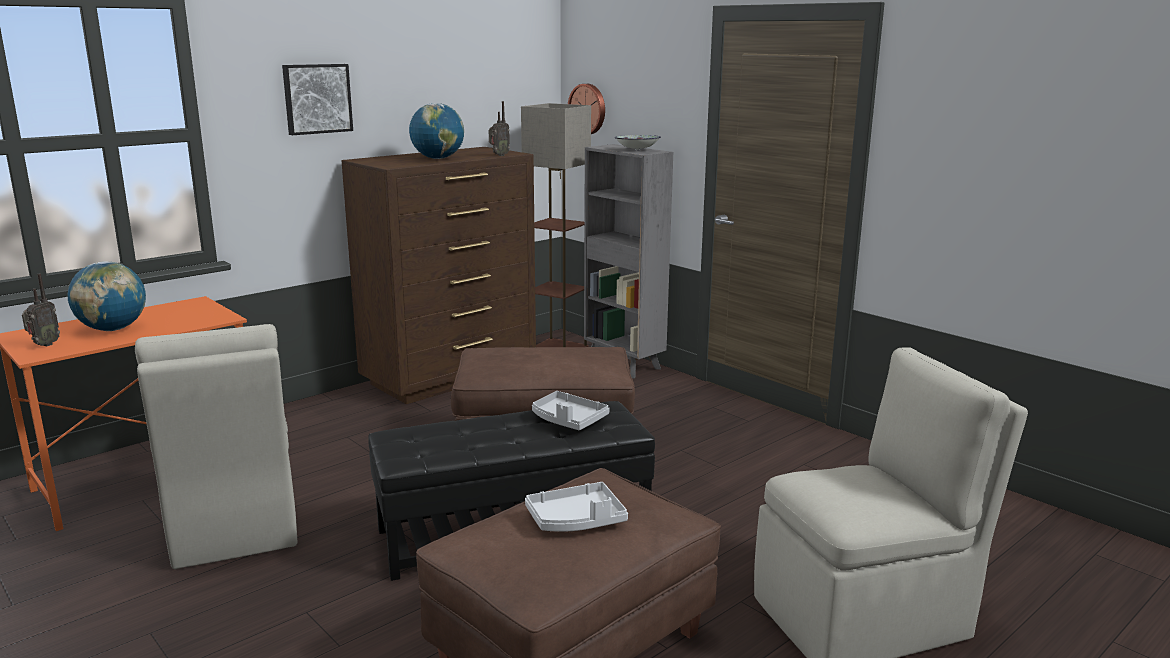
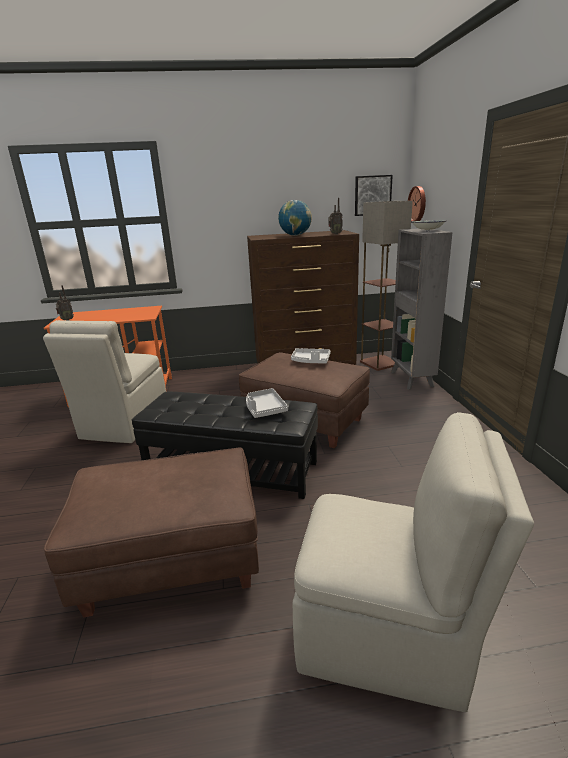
camera: 35 degrees right, 5 degrees up
(113, 329) = (100, 316): globe -> none
(317, 98) = (233, 199): picture -> picture (372, 195)
(576, 520) = (163, 481): white tray -> white tray (311, 361)

